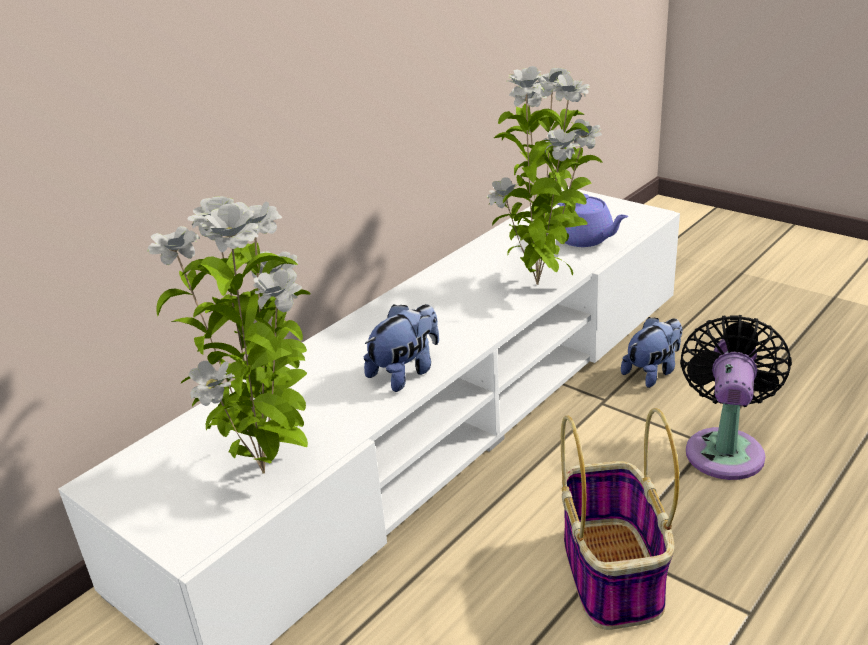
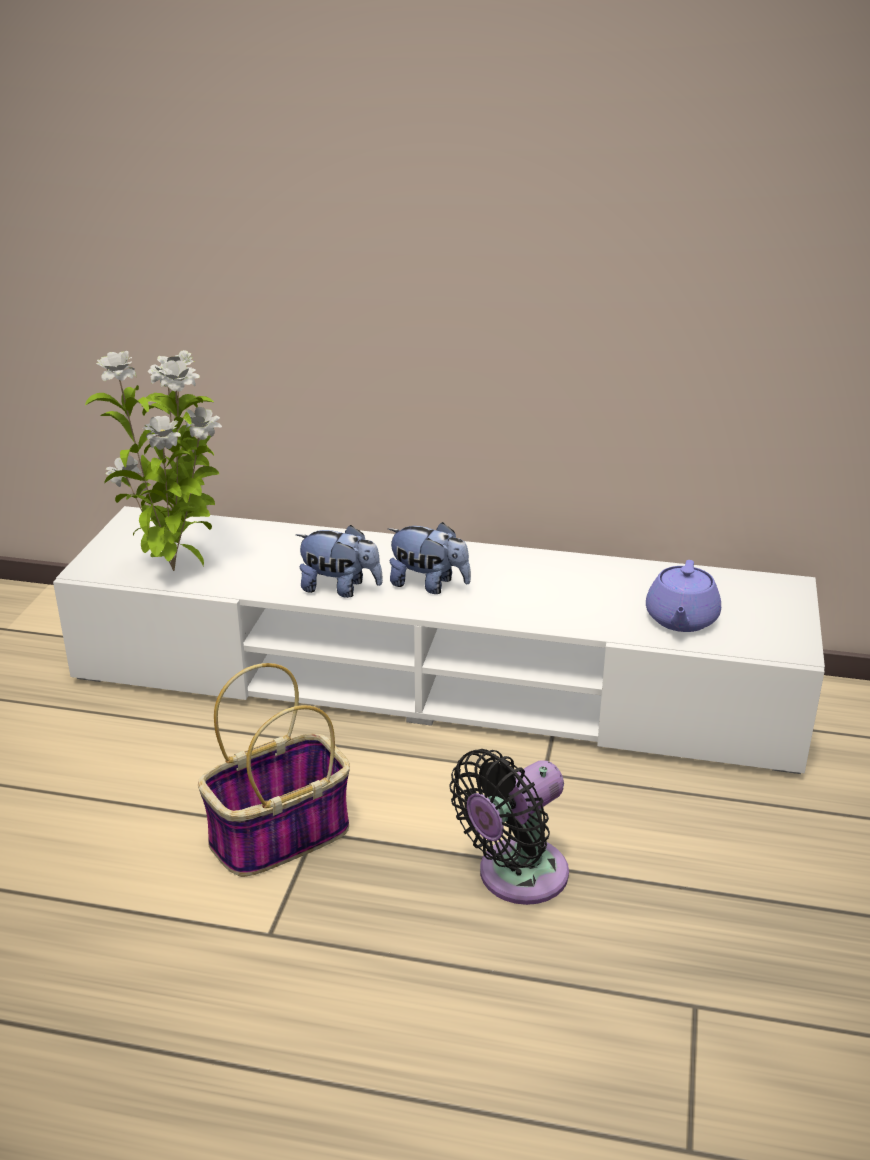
camera: 60 degrees right, 0 degrees up
(541, 284) = (551, 617): potted plant -> none
(653, 372) = (624, 796): plush toy -> plush toy (429, 585)
(725, 448) = (515, 877): black fan -> black fan turned 150 degrees clockwise

